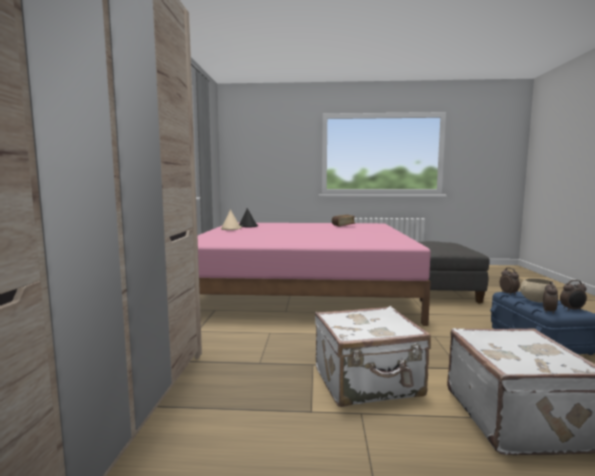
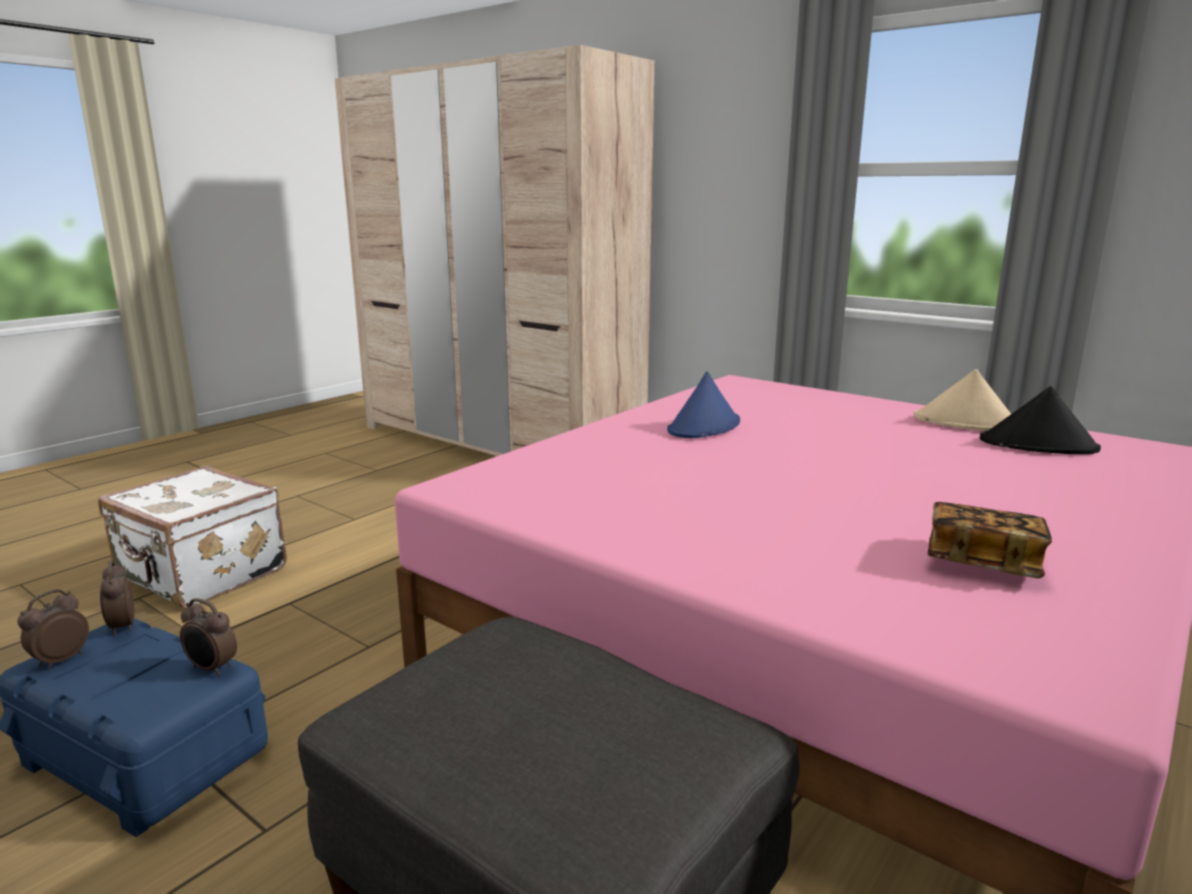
camera: 125 degrees right, 10 degrees up
(285, 239) = (704, 427): none -> blue hat
(368, 383) = (379, 539): white suitcase -> none
(536, 301) = (140, 661): beige bowl -> none

